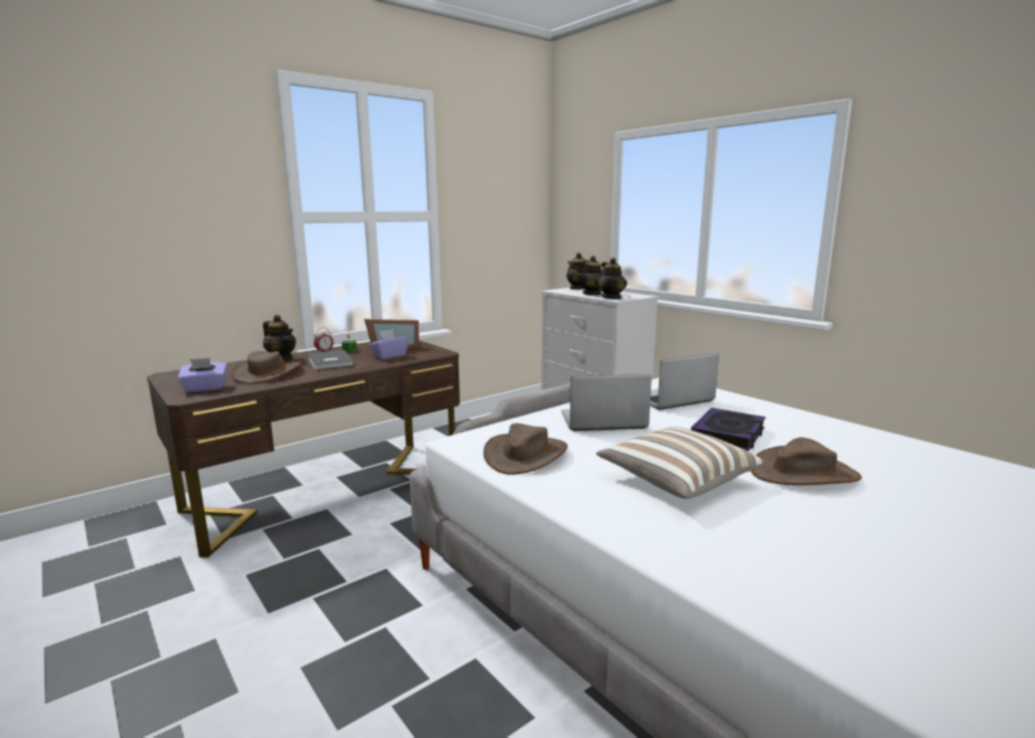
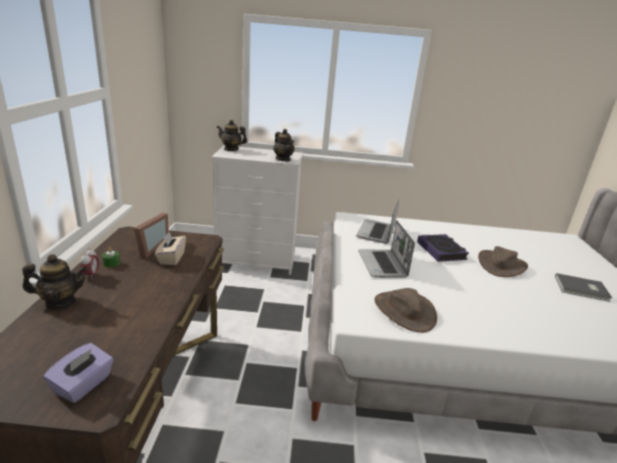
camera: 50 degrees left, 10 degrees up
(268, 373) = (103, 329): brown hat -> none
(329, 362) = (131, 287): grey book -> grey book (582, 289)
(389, 356) = (171, 258): purple tissue box -> beige tissue box
(592, 294) = (259, 156): teapot -> none
(602, 421) = (383, 265): laptop -> laptop turned 45 degrees counterclockwise
(675, 480) = (482, 293): pillow -> none

